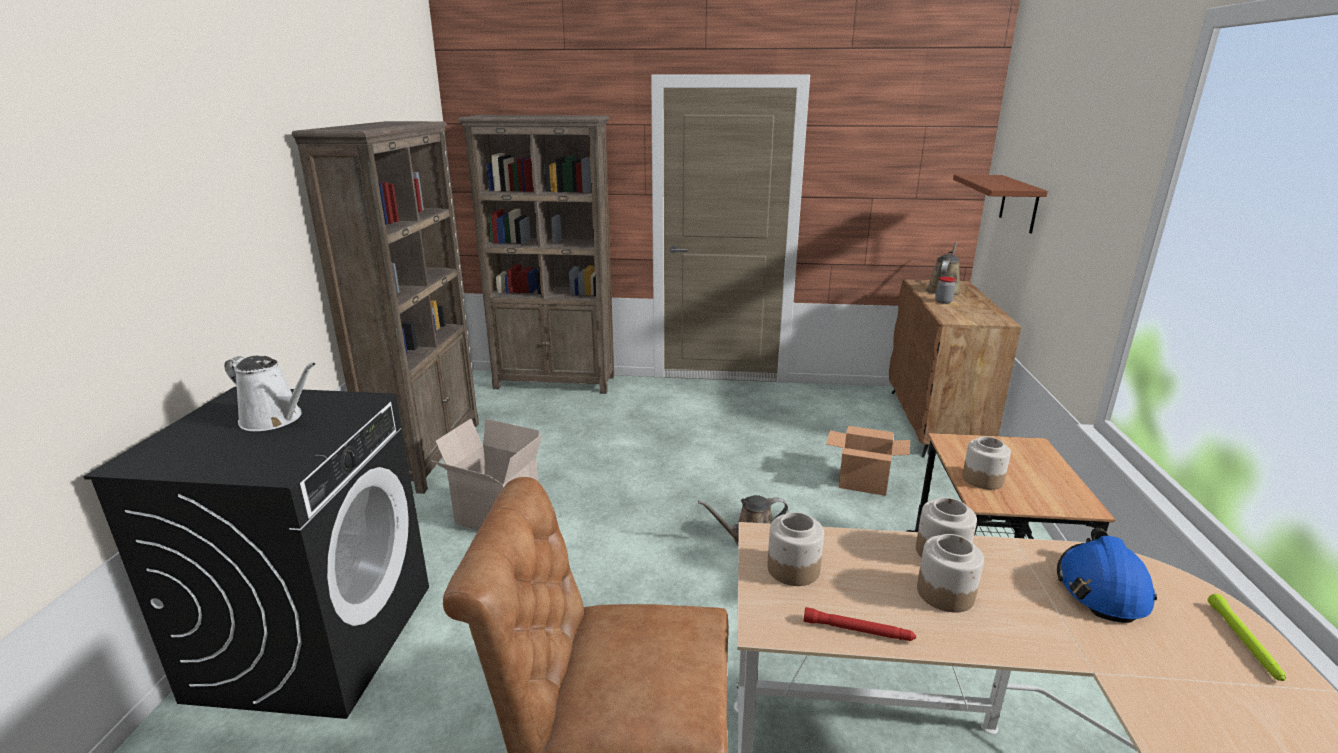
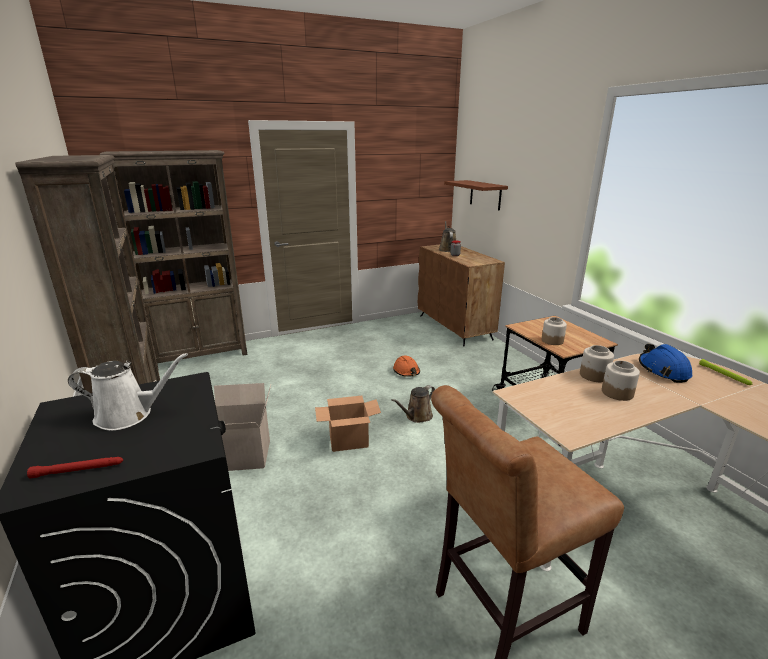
camera: 30 degrees left, 0 degrees up
(792, 569) = (546, 405): jar -> none
(793, 471) = (406, 371): none -> orange hard hat
(858, 630) = (607, 422): red flashlight -> red flashlight (78, 470)
(862, 483) = (447, 368): cardboard box -> cardboard box (348, 441)

